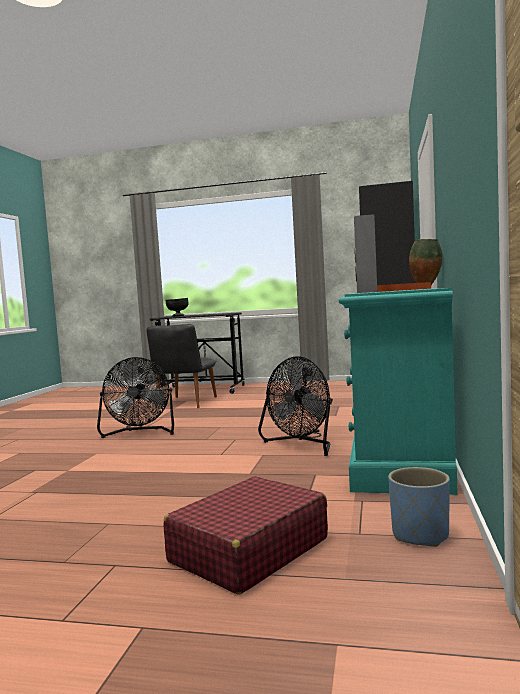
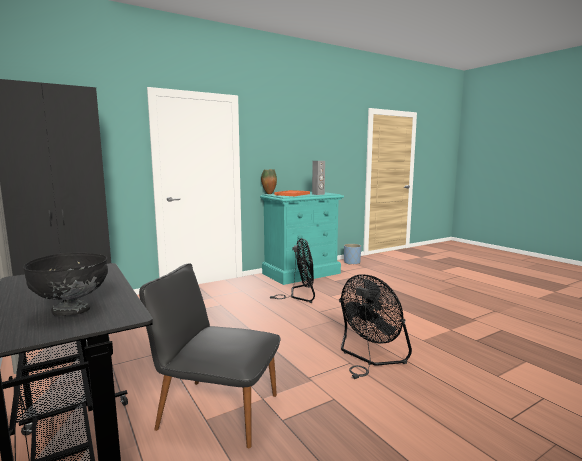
camera: 135 degrees left, 5 degrees up
(186, 402) = (219, 411): black chair -> black chair turned 135 degrees counterclockwise
(248, 550) = (399, 272): red suitcase -> none

